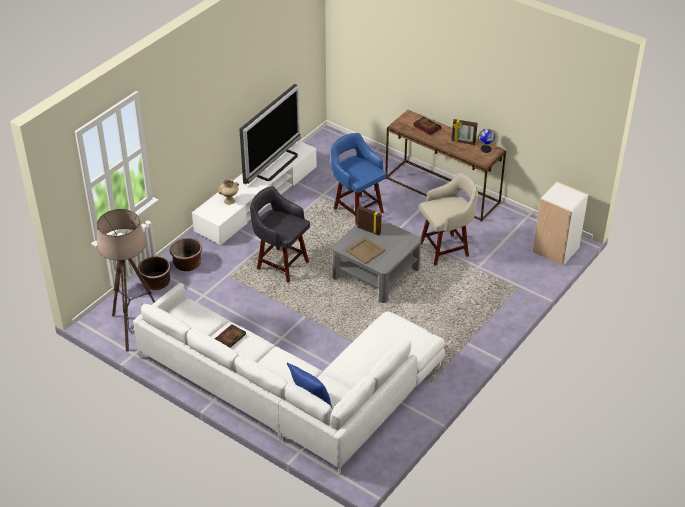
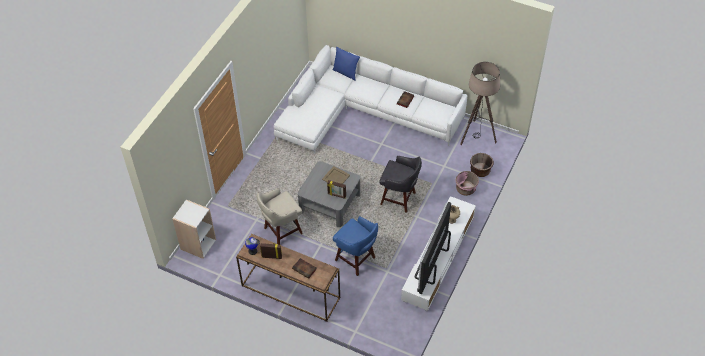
camera: 170 degrees right, 10 degrees up
(187, 264) = (465, 189): brown planter -> pink planter

